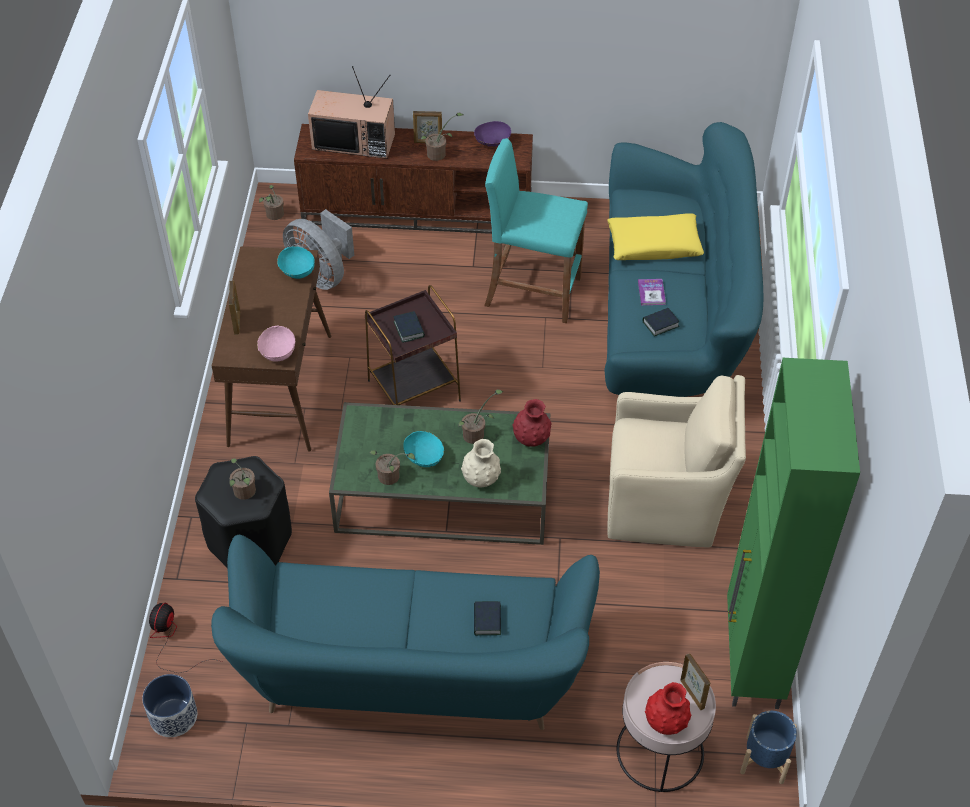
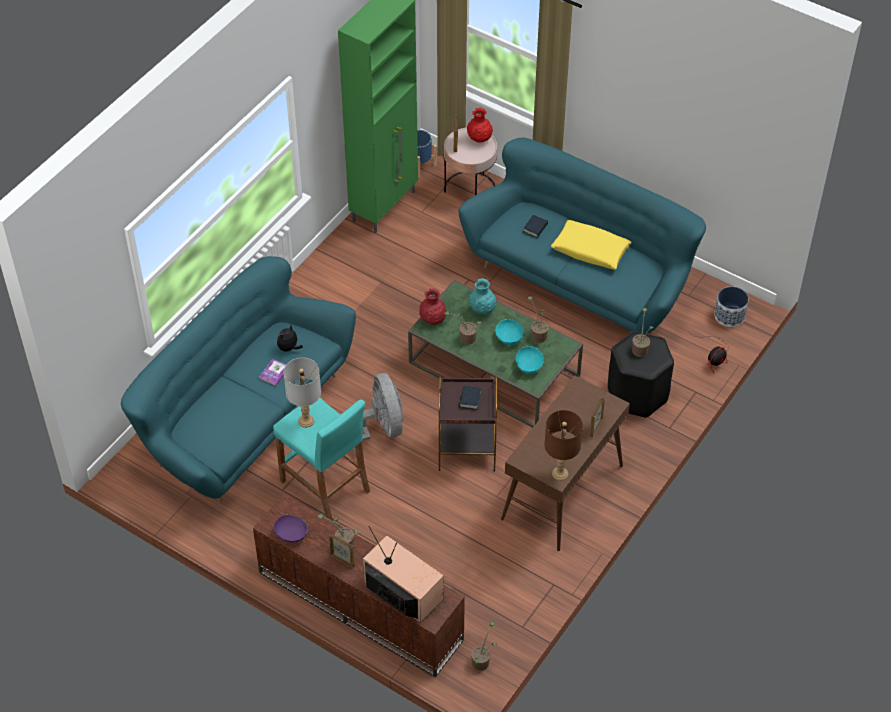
camera: 150 degrees left, 0 degrees up
(251, 262) = (560, 474): none -> brown table lamp
(277, 352) = (579, 392): pink bowl -> none
(296, 271) = (531, 450): turquoise bowl -> turquoise bowl (529, 366)
(321, 274) = (476, 580): grey fan -> grey fan (381, 429)
(481, 479) = (482, 310): beige vase -> turquoise vase
(556, 213) = (306, 421): none -> grey table lamp
(654, 244) = (237, 409): yellow pillow -> yellow pillow (590, 250)
(660, 324) = (289, 348): book -> plush toy
(666, 504) = (360, 301): beige armchair -> none

